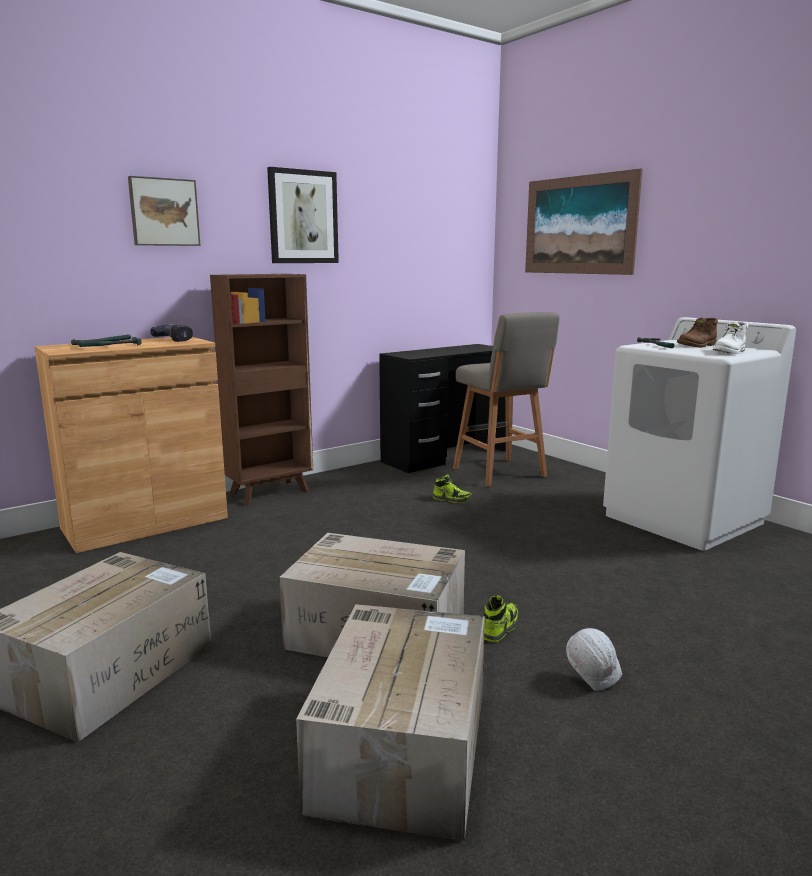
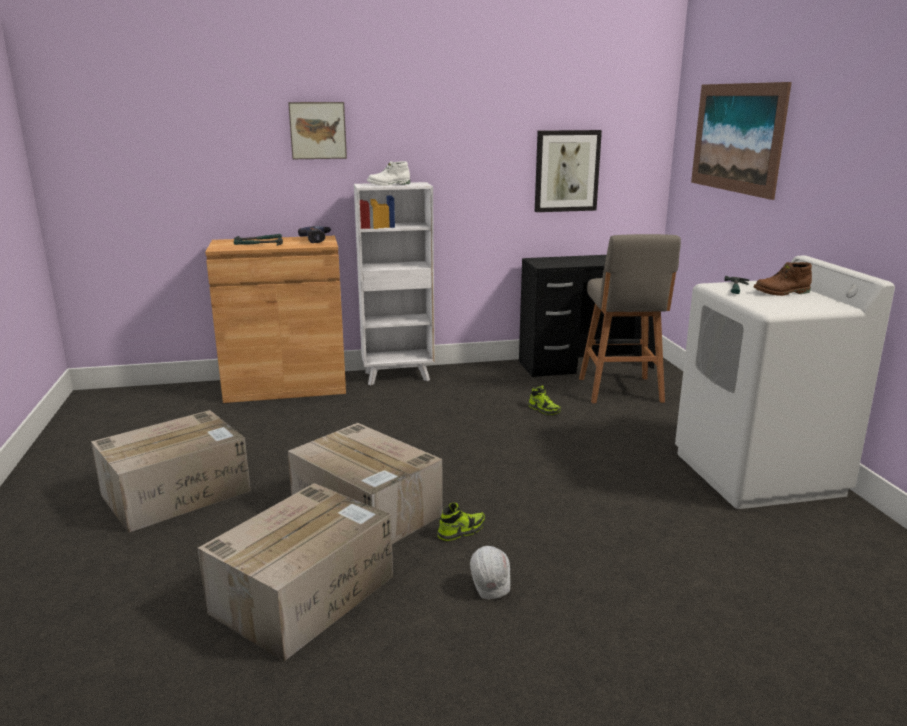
camera: 25 degrees right, 5 degrees up
(271, 492) = (398, 376): brown bookcase -> white bookcase
(303, 217) = (447, 129): picture -> picture (566, 171)
(730, 352) = (794, 306): white boot -> white boot (389, 184)

